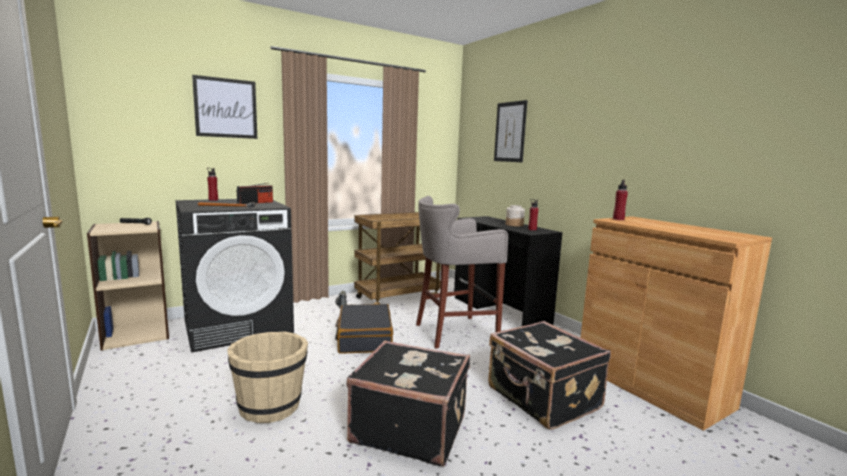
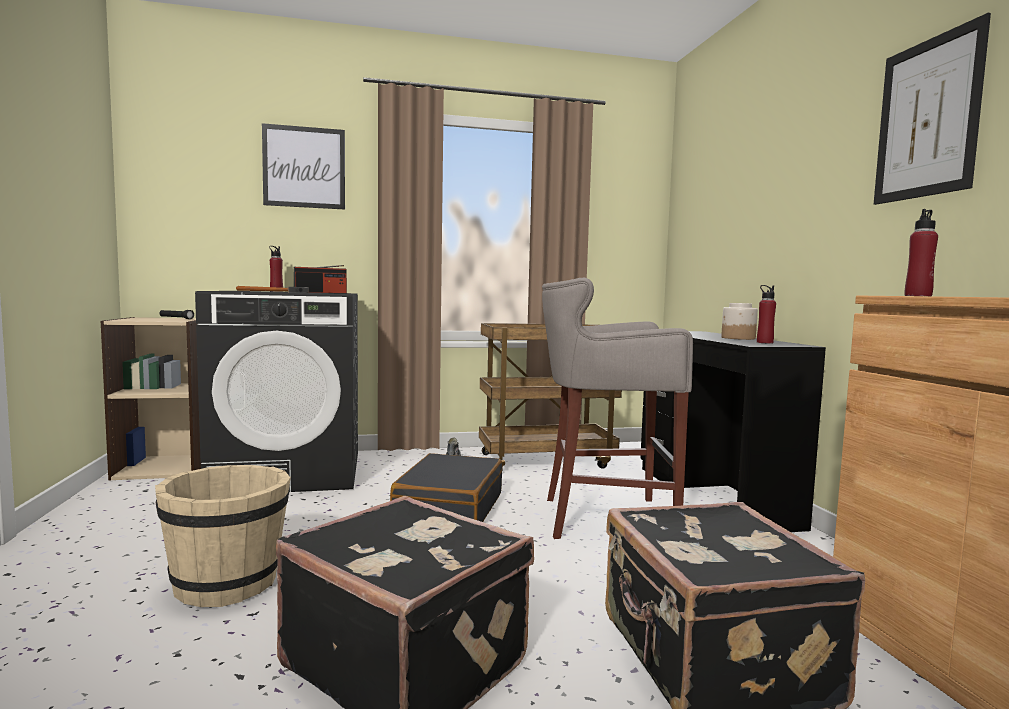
camera: 20 degrees right, 5 degrees down
(510, 132) = (741, 181): picture -> picture (927, 118)

